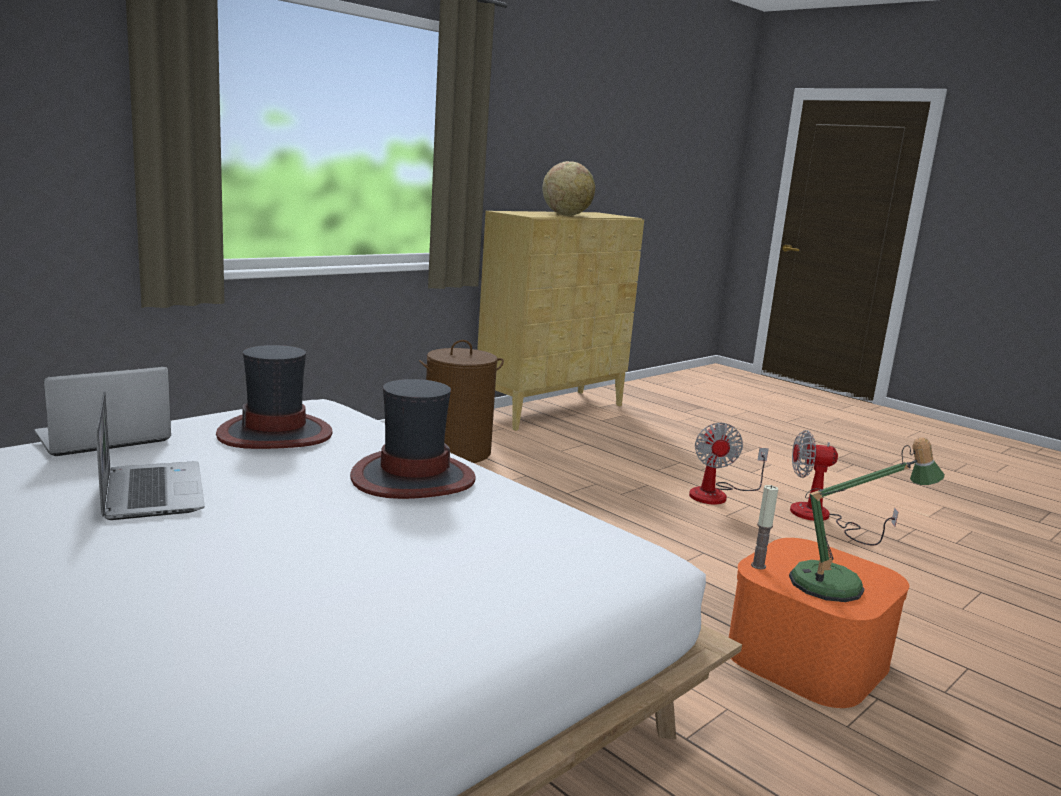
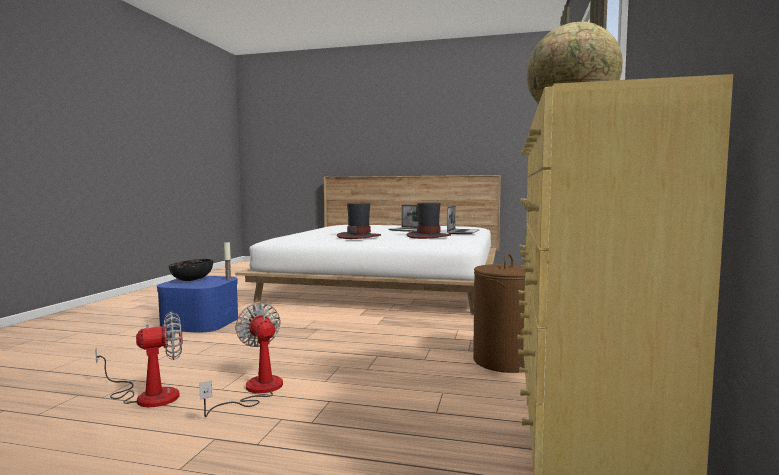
camera: 150 degrees right, 10 degrees down
(807, 657) = (200, 322): orange storage box -> blue storage box
(839, 585) = (192, 280): table lamp -> black bowl

